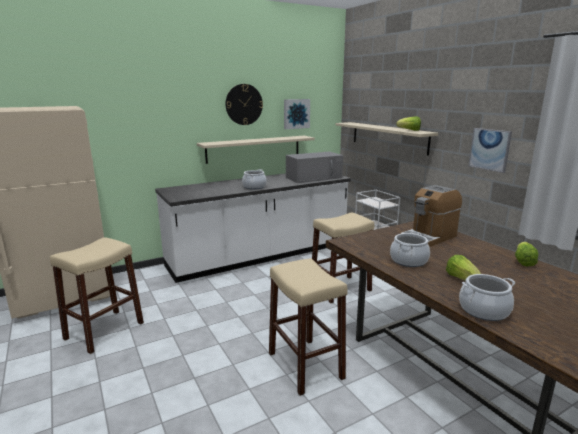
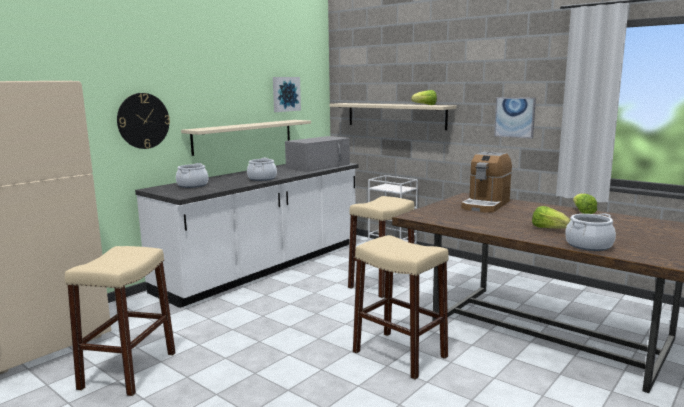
camera: 20 degrees left, 5 degrees down
(244, 104) = (231, 82): wall clock -> wall clock (143, 121)
(409, 261) = (490, 222): cooking pot -> cooking pot (193, 185)

